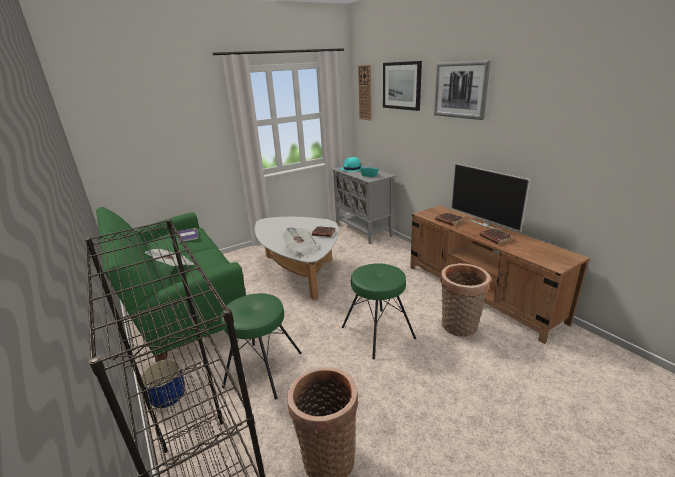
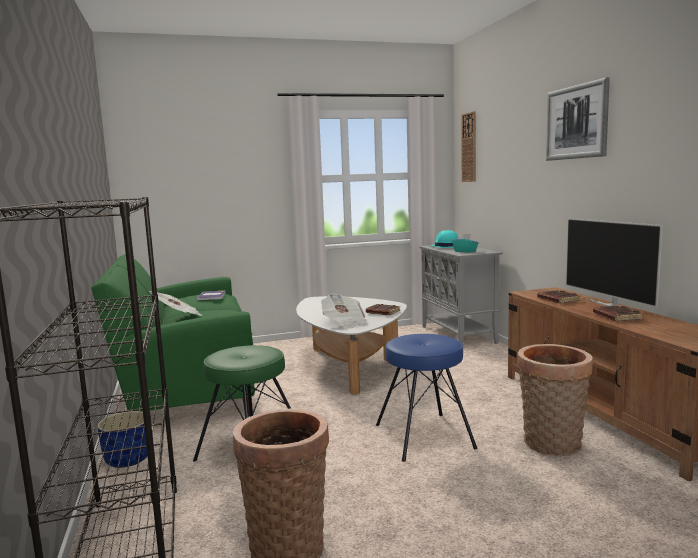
camera: 15 degrees right, 15 degrees down
(378, 332) = (425, 436): green stool -> blue stool
(401, 85) = (509, 130): picture -> none

